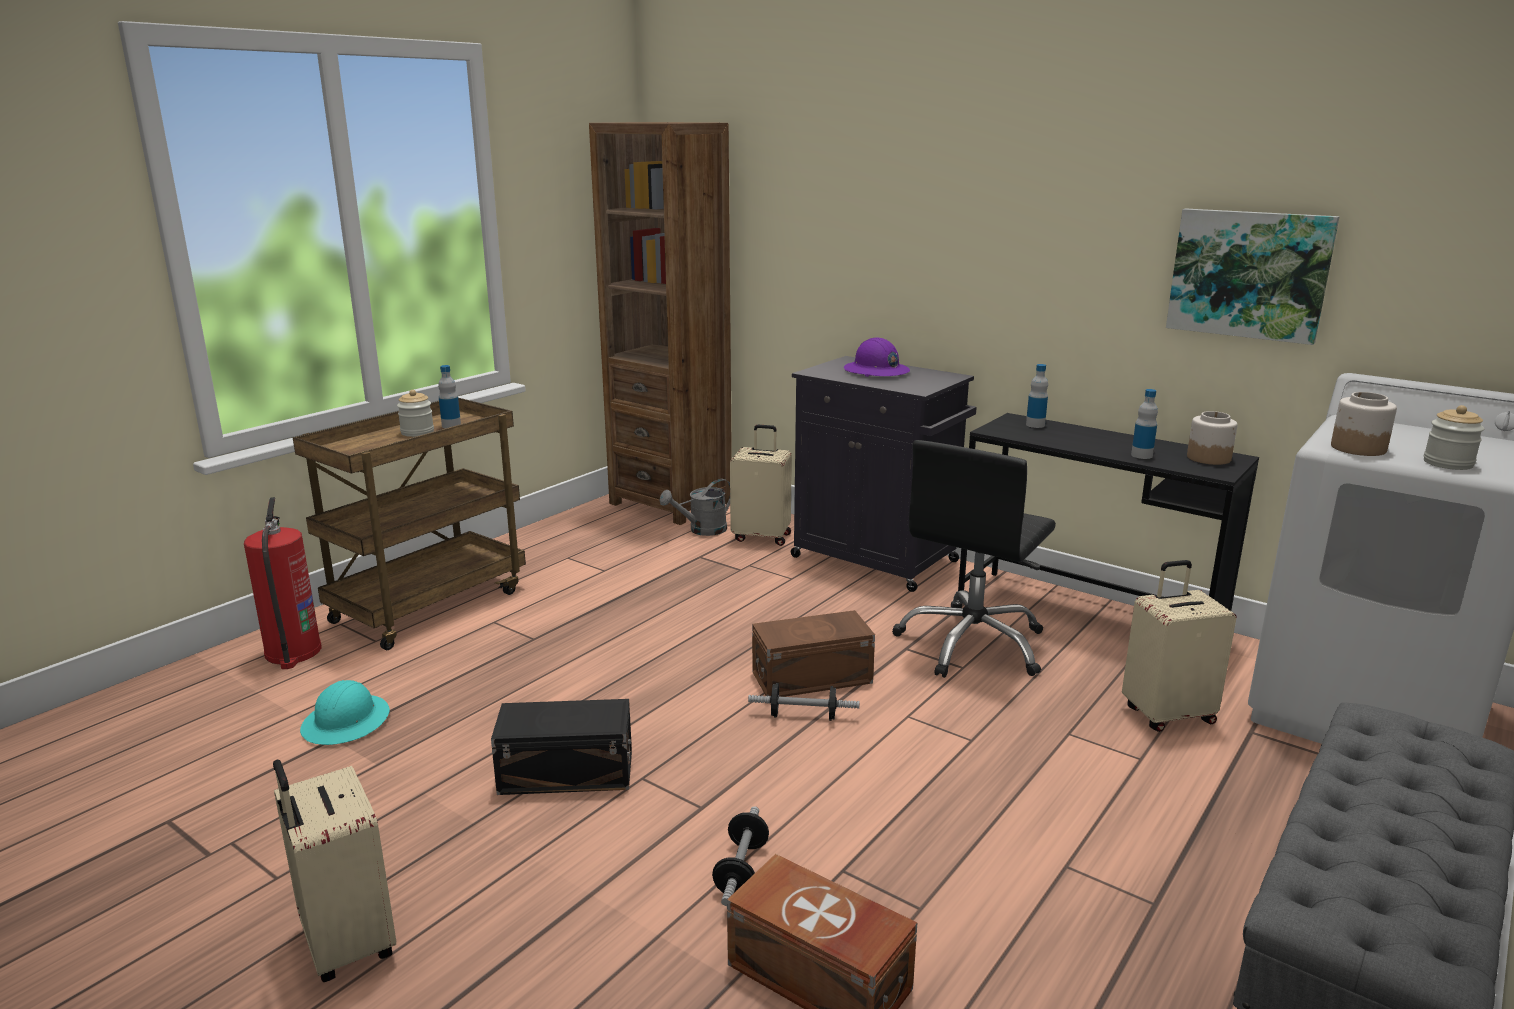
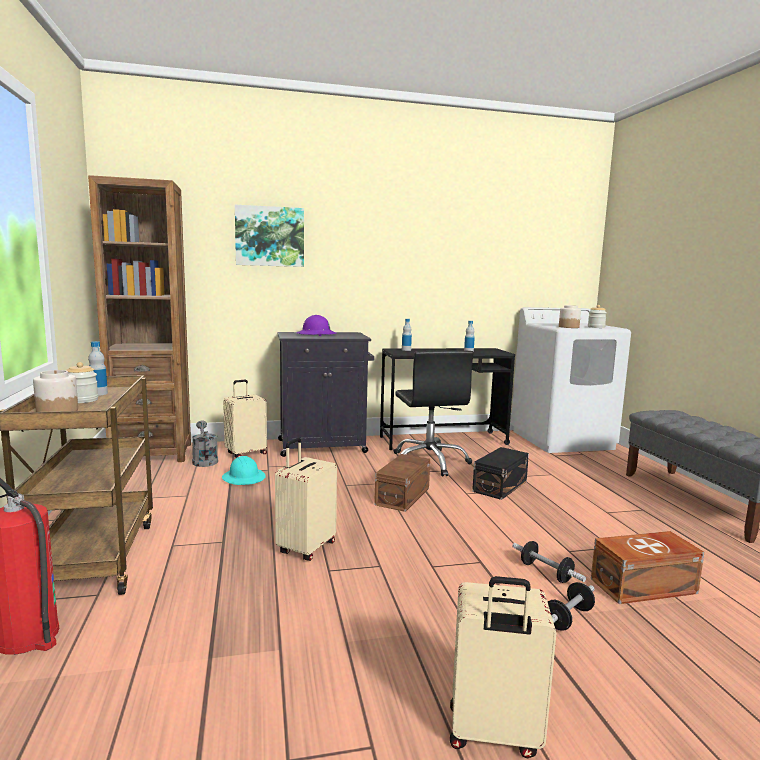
camera: 50 degrees left, 10 degrees down
(347, 722) = (197, 644): turquoise hard hat -> turquoise hard hat (244, 478)
(564, 771) = (393, 585): black storage box -> black storage box (498, 486)
(702, 530) = (204, 460): grey watering can -> grey watering can turned 150 degrees clockwise
(803, 716) = (433, 511): dumbbell -> dumbbell (568, 618)
(1167, 714) = (528, 459): beige suitcase -> beige suitcase (305, 548)
(1208, 458) = (487, 350): jar -> jar (57, 411)
(1249, 274) = (482, 270): picture -> picture (269, 236)

